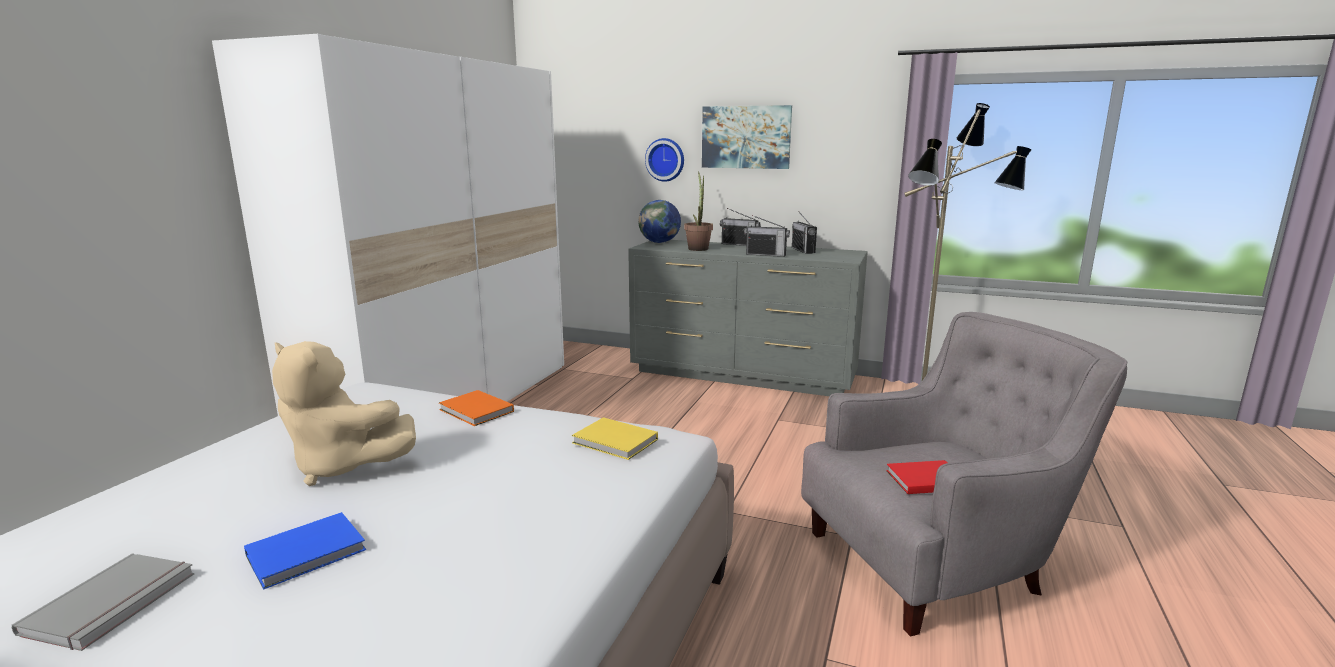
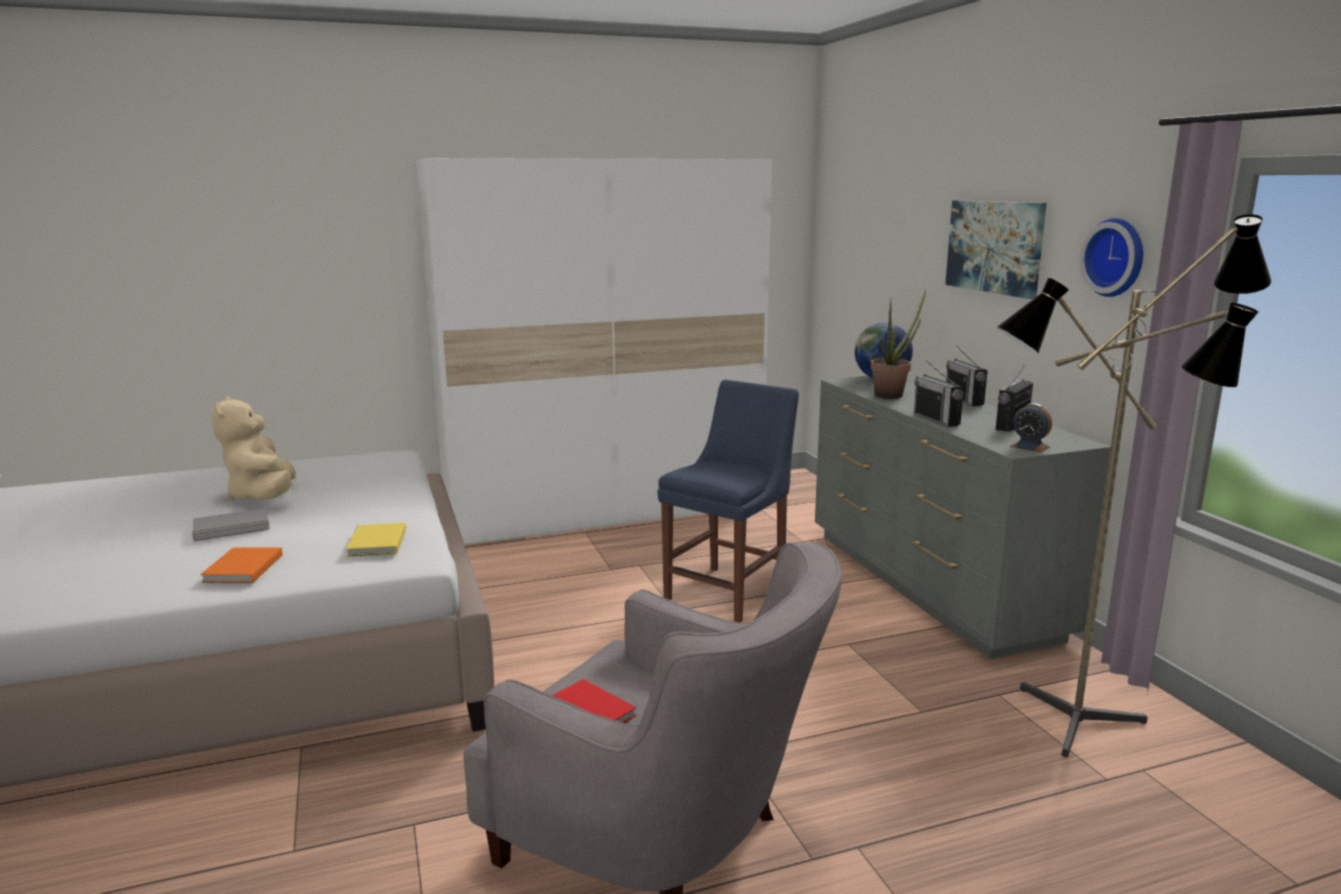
camera: 50 degrees right, 0 degrees up
(114, 603) = (77, 518): grey book -> grey book (232, 528)
(310, 552) = (147, 530): blue book -> none
(476, 411) = (390, 492): orange book -> orange book (241, 569)
(660, 421) = (729, 591): none -> blue chair
(665, 159) = (919, 270): wall clock -> wall clock (1117, 257)
(846, 257) = (1029, 447): none -> alarm clock

